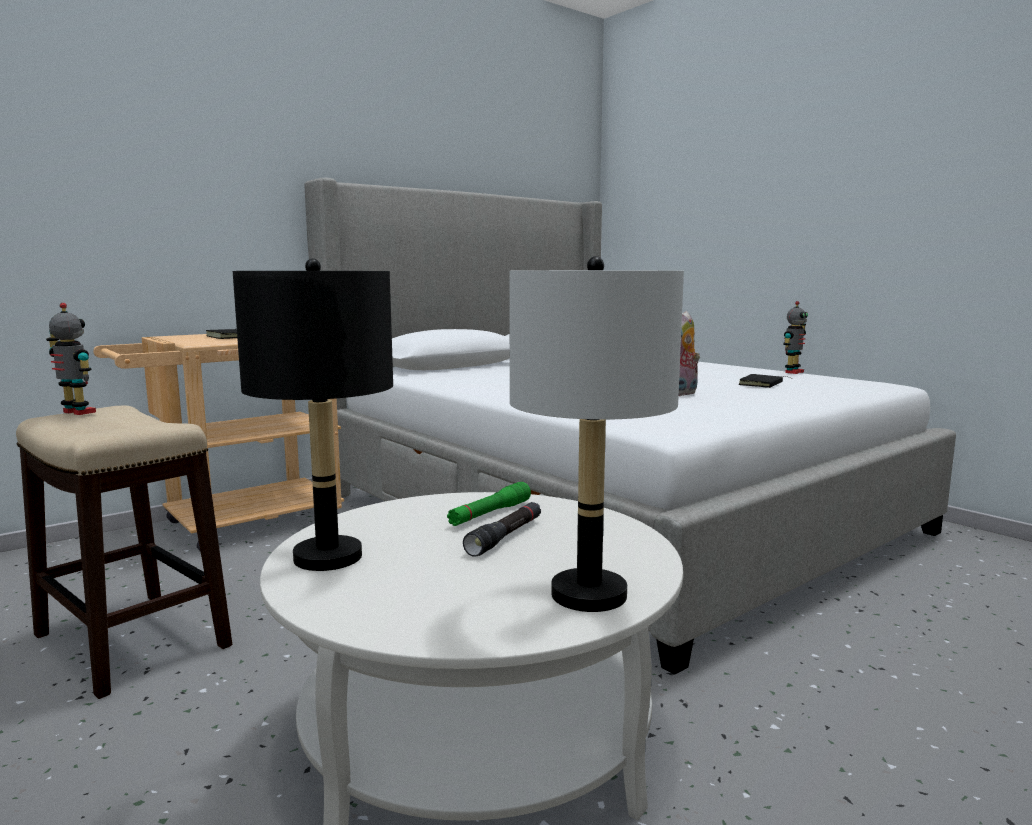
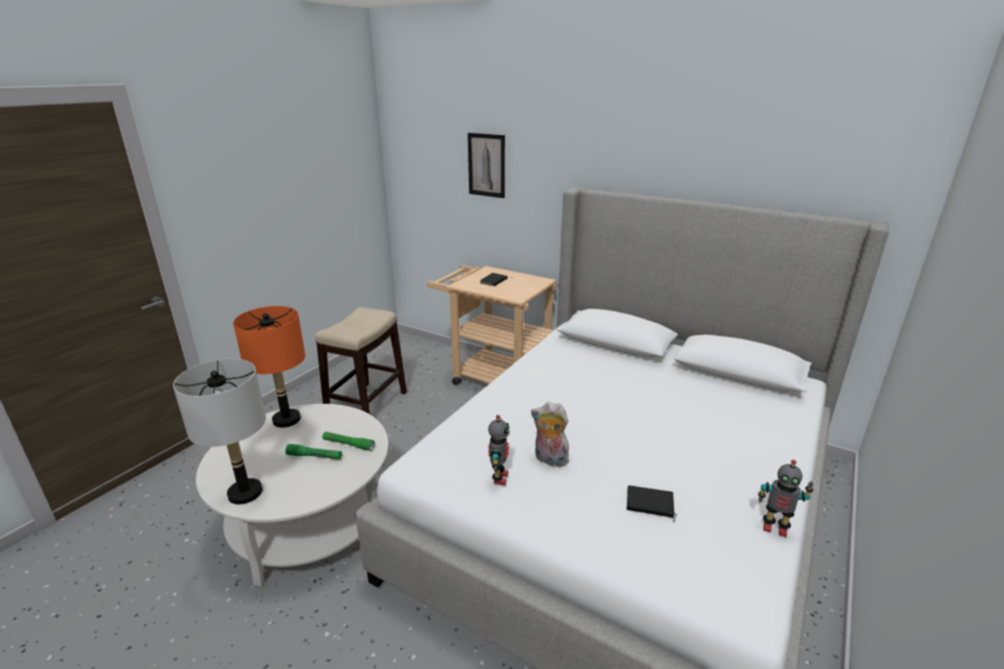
camera: 70 degrees right, 15 degrees up
(76, 412) = (368, 310): toy robot -> toy robot (499, 478)
(130, 148) = (486, 165): none -> picture
(327, 558) = (286, 419): black table lamp -> orange table lamp
(505, 537) = (315, 456): black flashlight -> green flashlight

